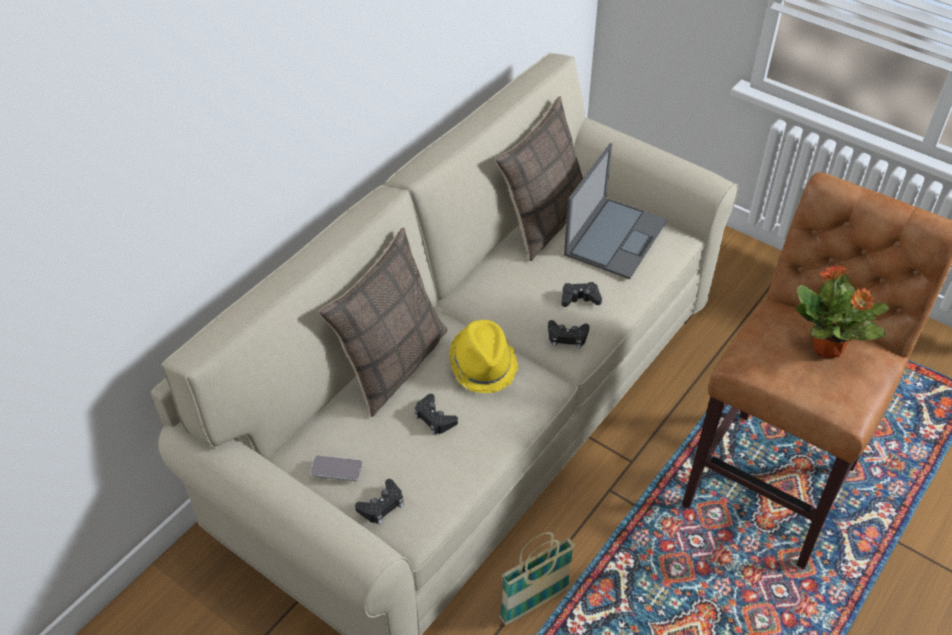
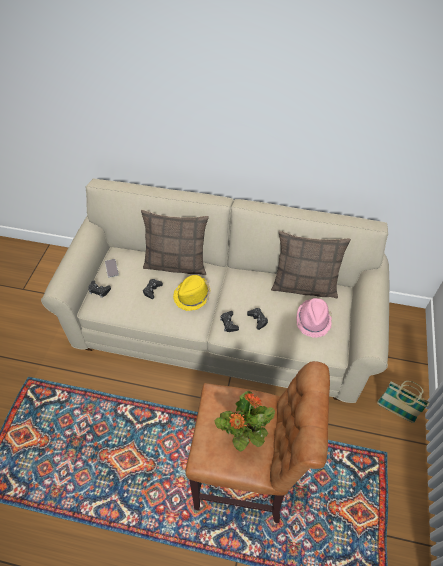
camera: 65 degrees right, 5 degrees up
(534, 603) = (127, 388): basket -> basket (395, 411)
(615, 237) = (313, 320): laptop -> pink hat

